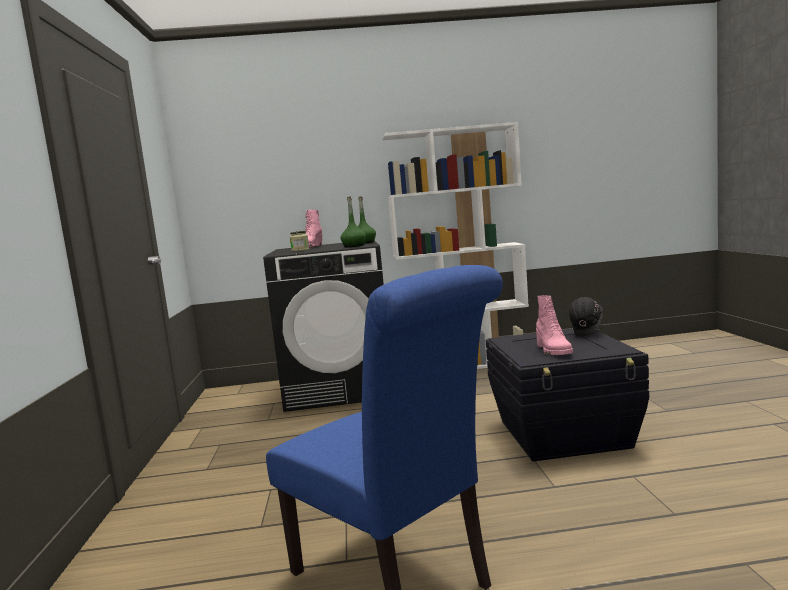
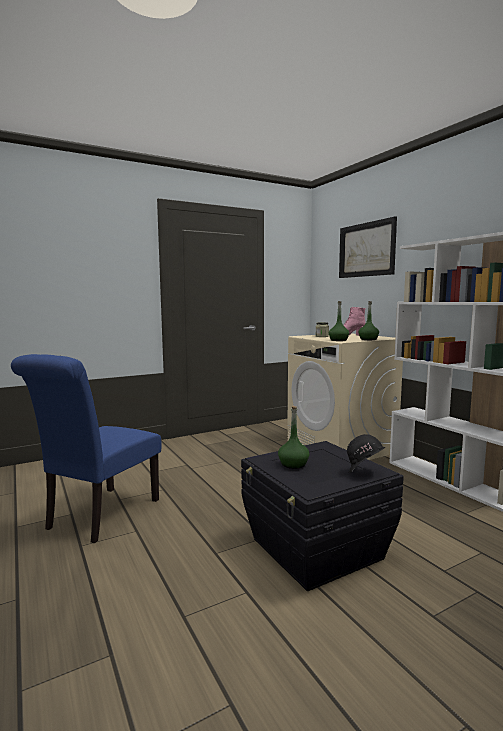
camera: 65 degrees right, 0 degrees up
(290, 138) = (366, 250): none -> picture
(340, 388) = (341, 447): black washing machine -> beige washing machine
(553, 351) = (293, 464): pink boot -> green bottle

